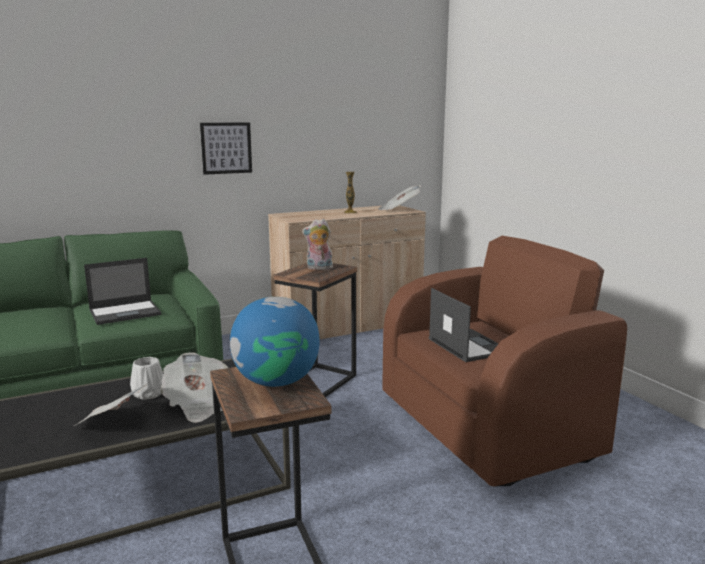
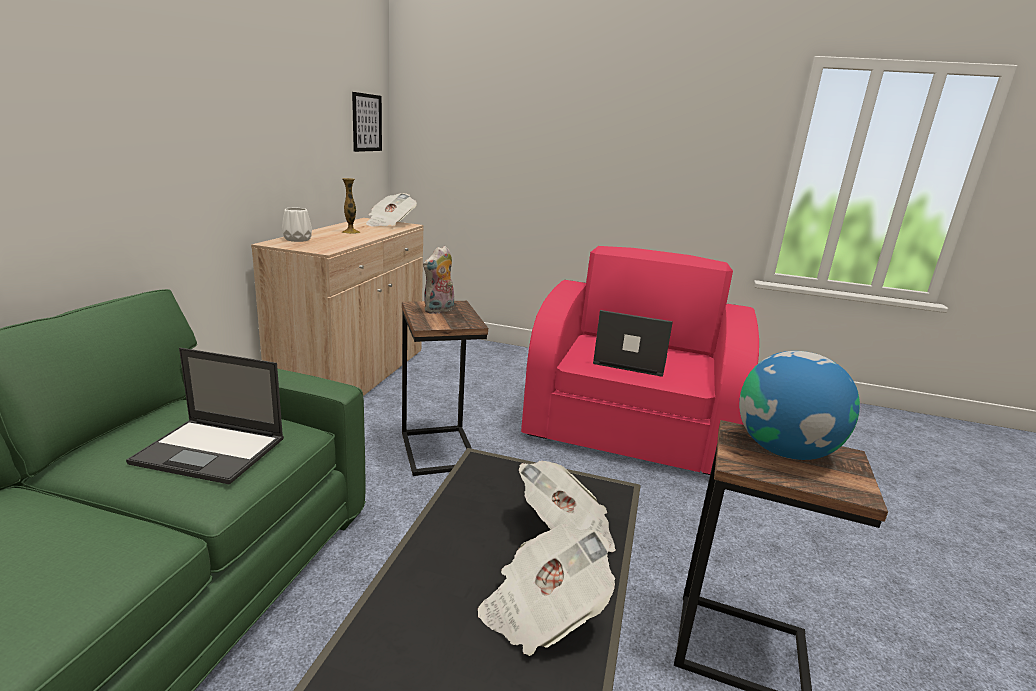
camera: 50 degrees left, 5 degrees up
(126, 312) = (211, 451): laptop -> laptop turned 90 degrees clockwise
(149, 393) = (484, 549): white vase -> white vase (297, 239)
(226, 148) = (190, 141): picture -> picture (366, 122)
(487, 425) = (630, 430): brown armchair -> pink armchair

